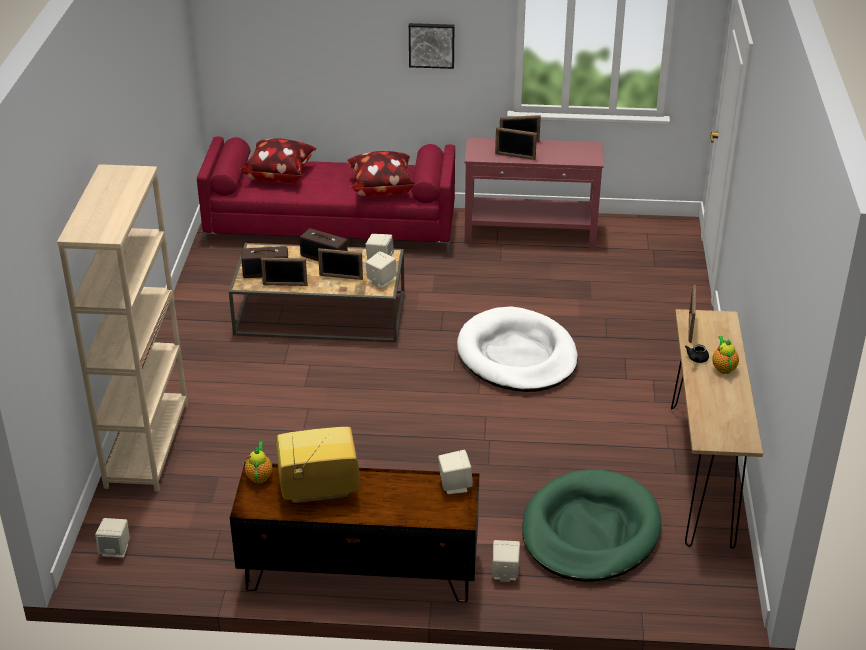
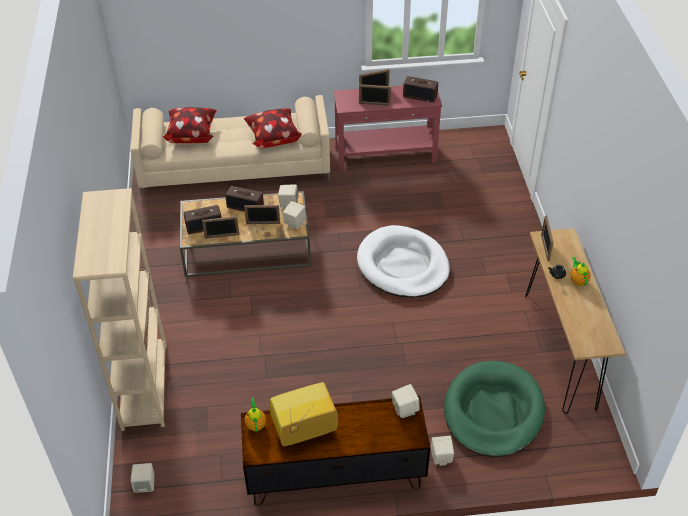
camera: 10 degrees left, 10 degrees up
(332, 226) = (235, 167): red sofa -> beige sofa
(431, 45) = (301, 23): picture -> none
(577, 154) = (420, 96): none -> radio

